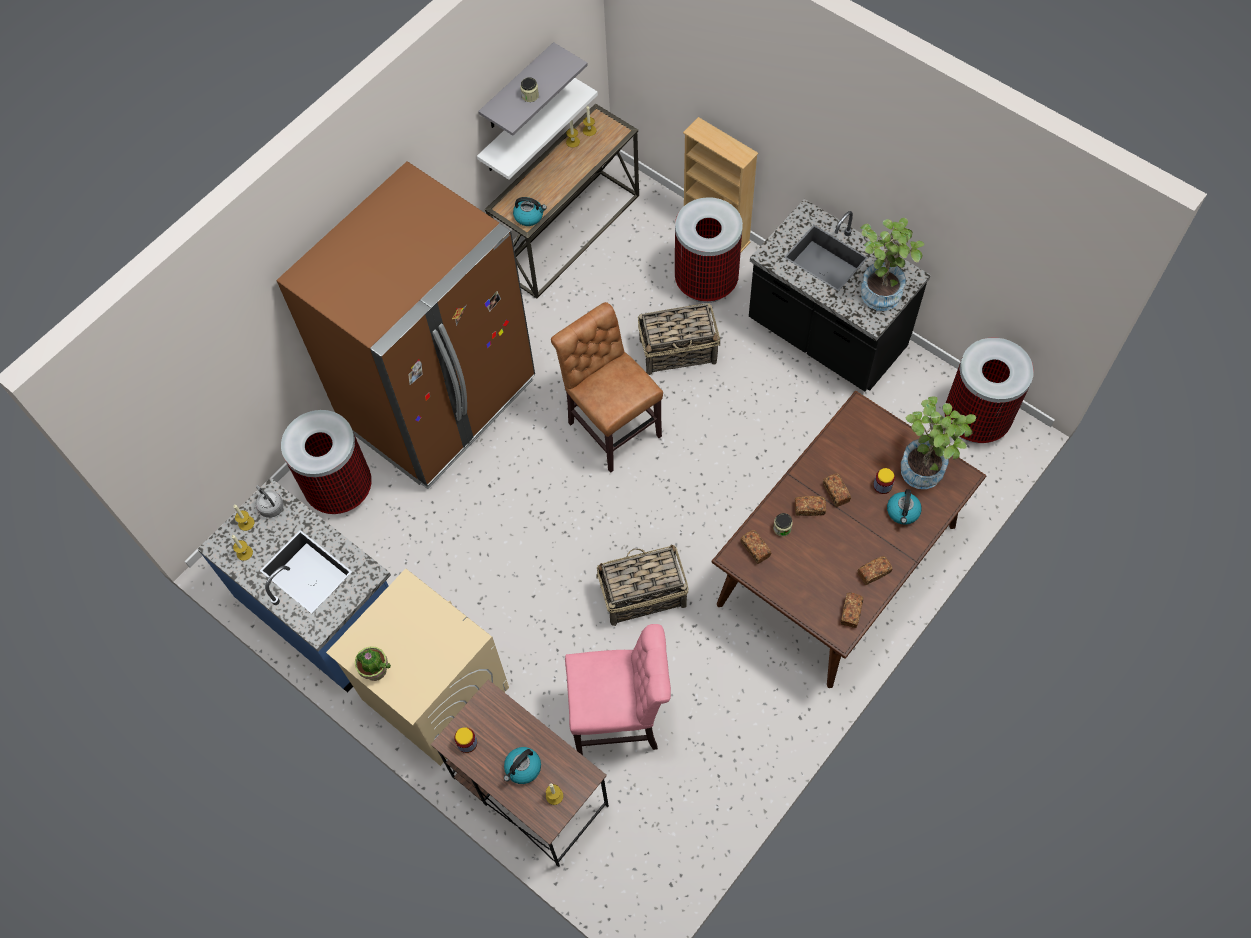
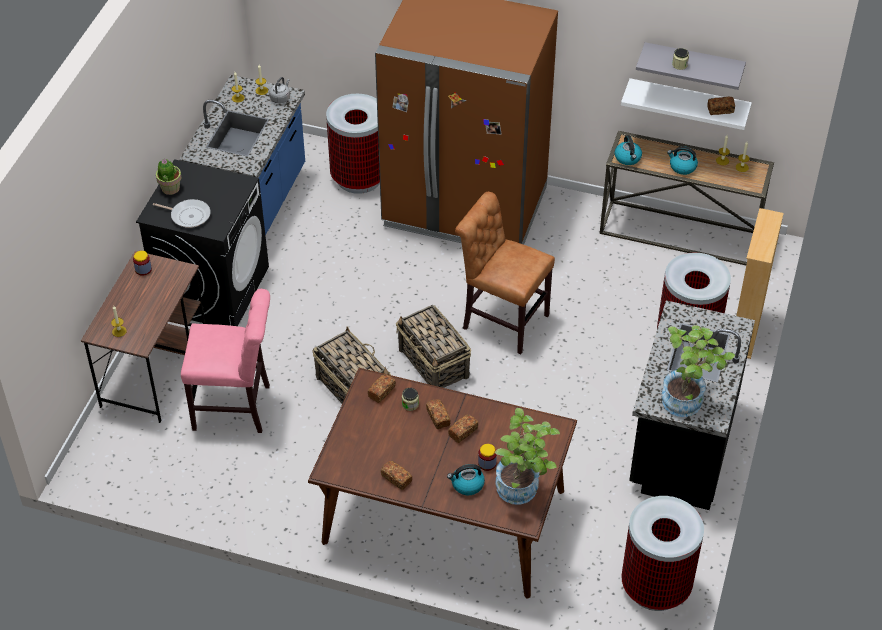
camera: 65 degrees right, 15 degrees down
(431, 662) = (188, 215): none -> frying pan
(434, 693) = (213, 288): beige washing machine -> black washing machine
(523, 768) = (134, 306): kettle -> kettle (682, 167)
(611, 426) = (501, 320): brown chair -> brown chair turned 90 degrees counterclockwise
(621, 718) = (236, 408): pink chair -> pink chair turned 60 degrees counterclockwise
(679, 351) = (602, 342): basket -> basket (434, 364)
(851, 612) = (351, 472): bread -> bread (720, 110)

